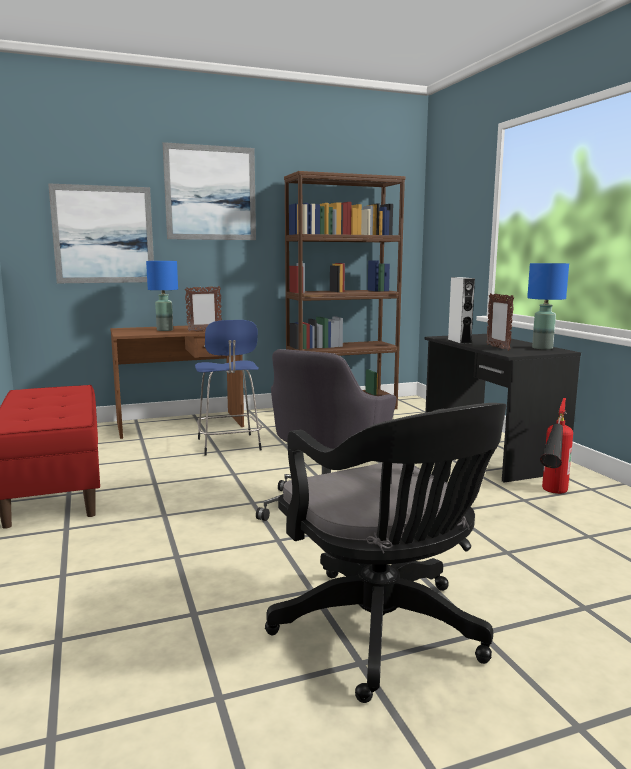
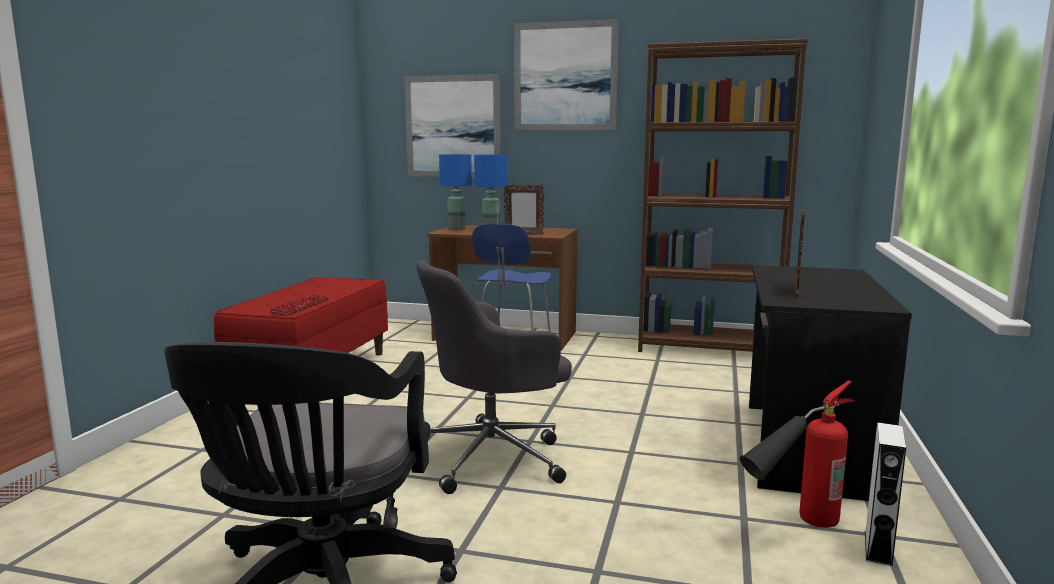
camera: 35 degrees right, 0 degrees up
(72, 415) = (300, 306): none -> keyboard
(459, 341) = (773, 276): white speaker -> white speaker (878, 548)
(543, 348) = (867, 299): blue table lamp -> blue table lamp (457, 228)

